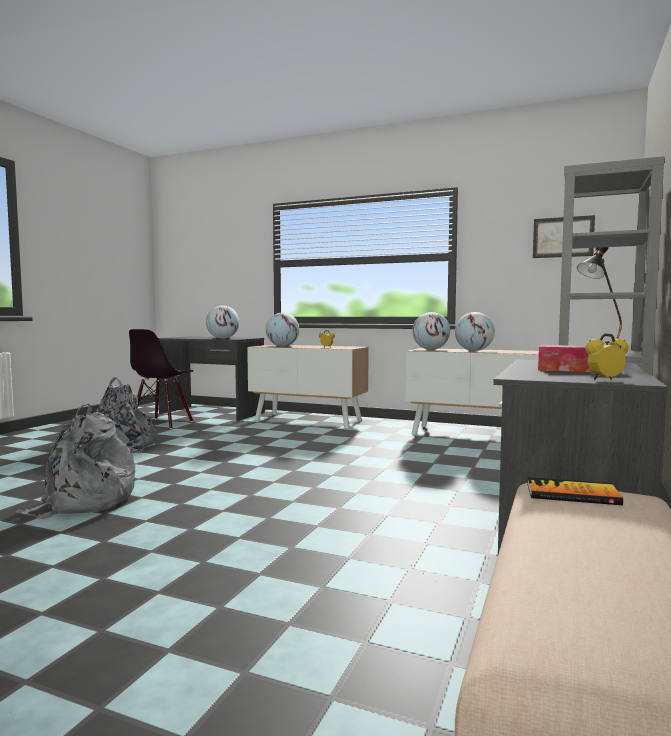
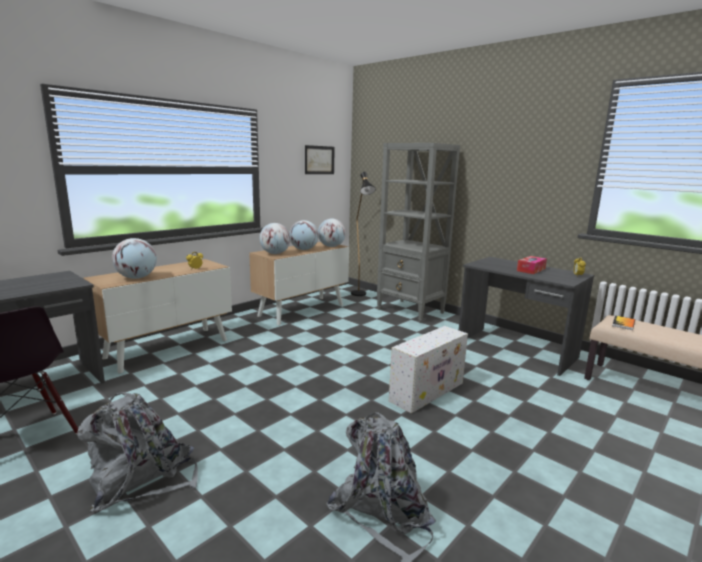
camera: 70 degrees left, 10 degrees up
(222, 338) = (53, 286): globe -> globe (331, 246)
(318, 501) = (428, 391): none -> white storage box

